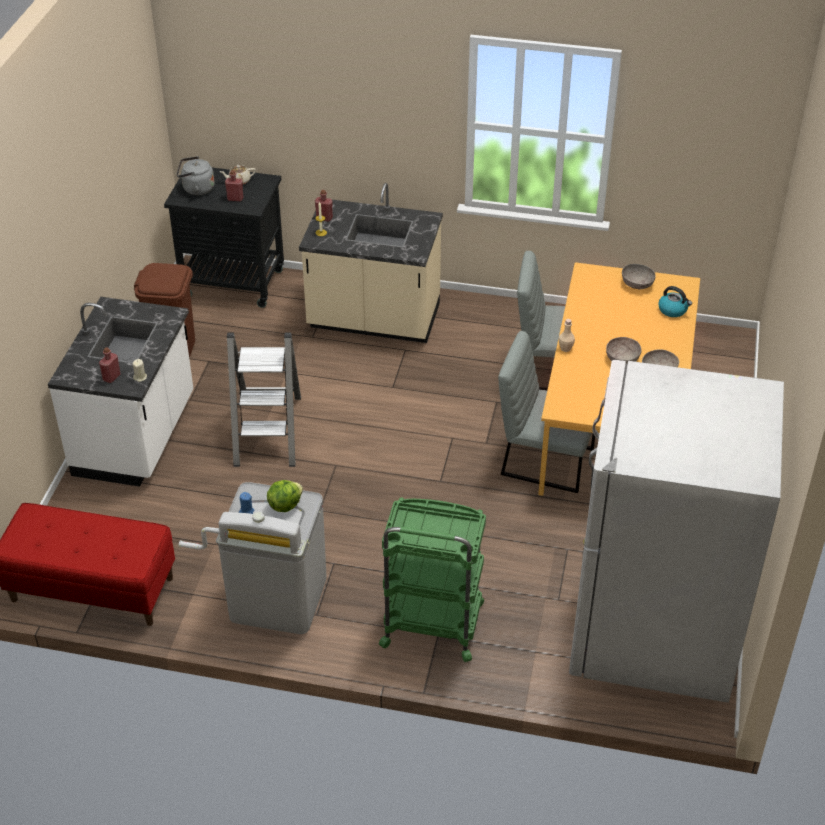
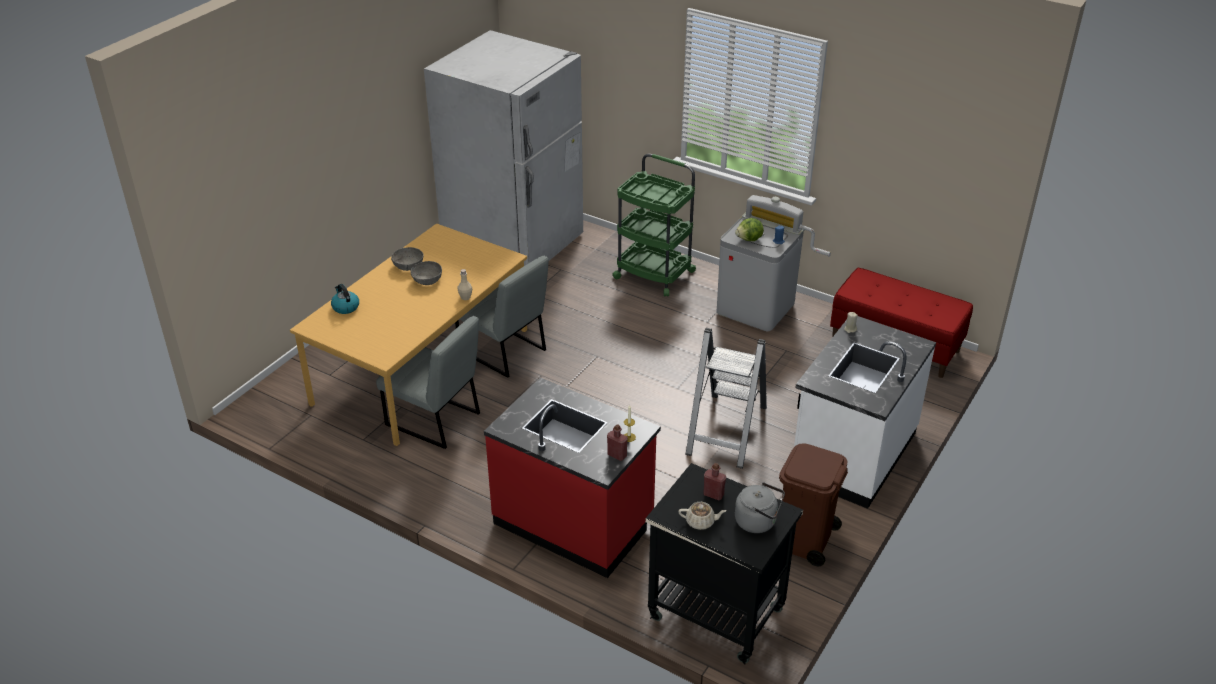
camera: 160 degrees left, 5 degrees down
(111, 377) = (876, 335): red bottle -> none
(373, 319) = (574, 521): beige counter -> red counter
(637, 284) = (351, 336): grey bowl -> none

